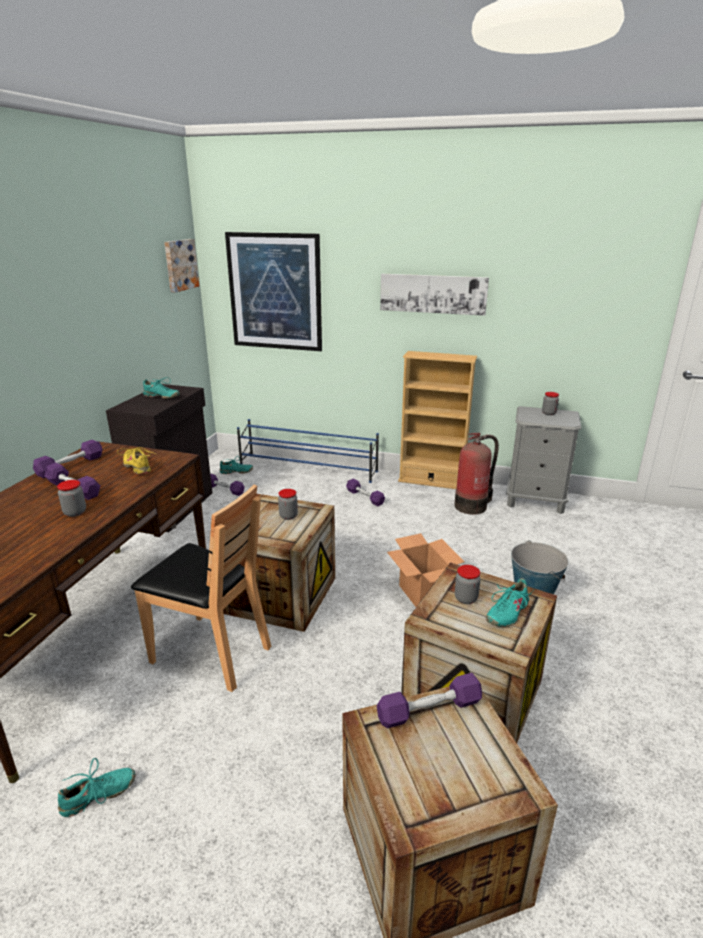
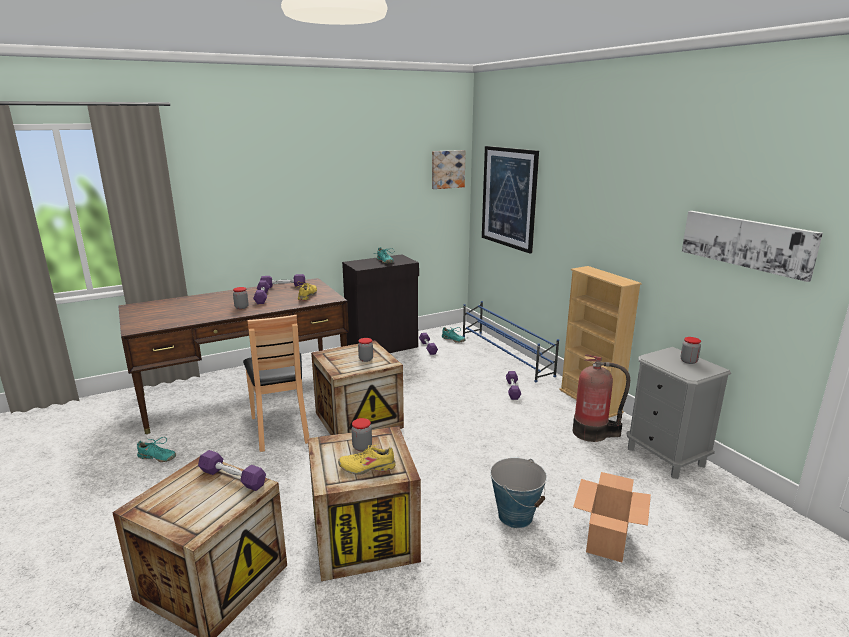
camera: 45 degrees right, 5 degrees down
(423, 594) = (439, 467): cardboard box -> cardboard box (607, 541)
(433, 293) = (612, 214): picture -> picture (746, 242)
(507, 612) = (367, 467): turquoise shoe -> yellow shoe

